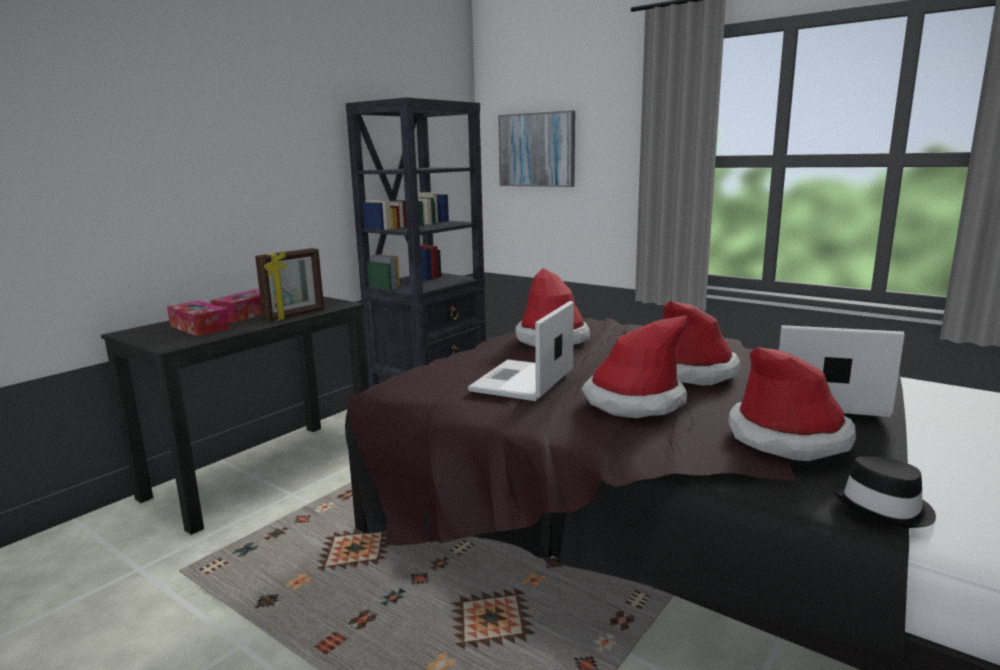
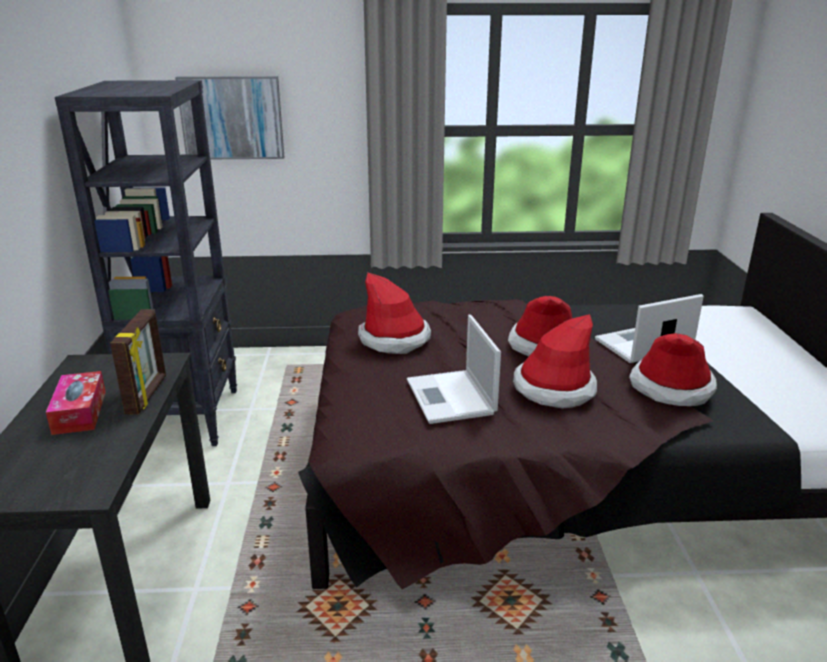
camera: 40 degrees left, 10 degrees up
(199, 327) = (63, 452): tissue box -> none
(885, 508) = (762, 421): black hat -> none

